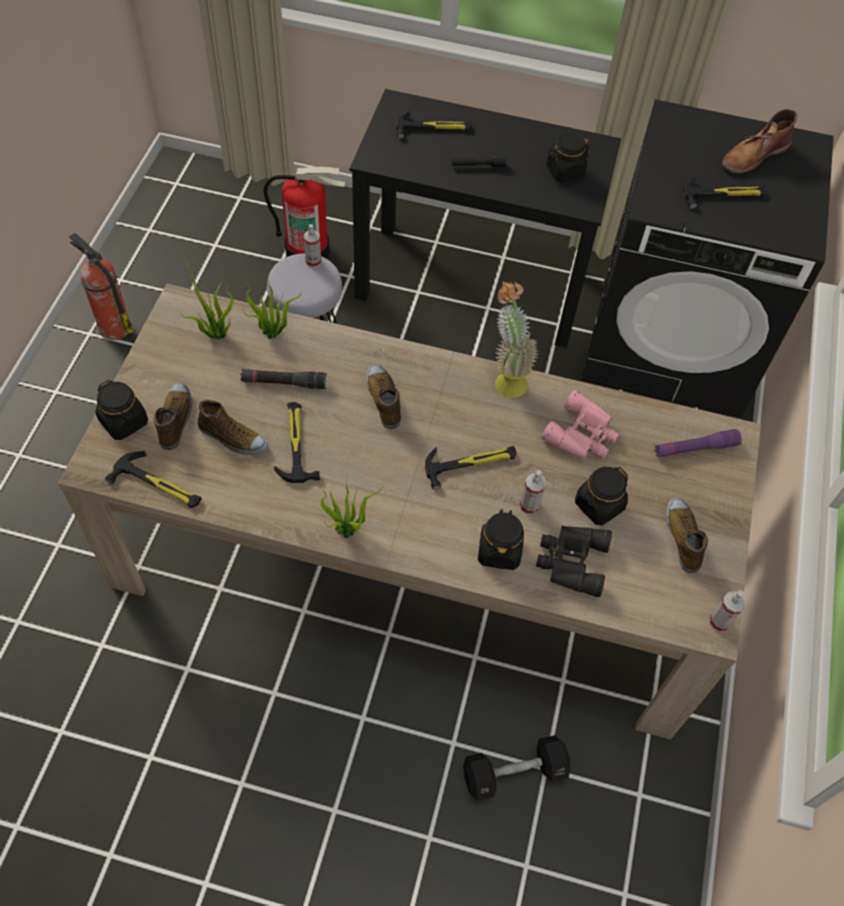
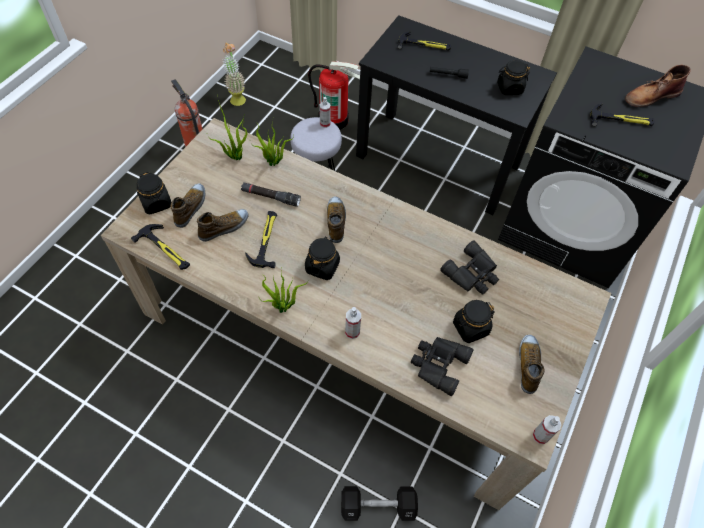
camera: 15 degrees right, 0 degrees up
(232, 438) = (224, 228): shoe -> shoe turned 75 degrees counterclockwise
(470, 463) = (384, 278): hammer -> none
(499, 551) = (387, 345): black jar -> black jar (322, 266)
(506, 378) = (427, 223): potted plant -> potted plant (237, 97)
(529, 505) = (418, 317): spray bottle -> spray bottle (352, 332)
(583, 434) = (472, 274): pink binoculars -> black binoculars
(695, 448) = (555, 301): purple flashlight -> none

